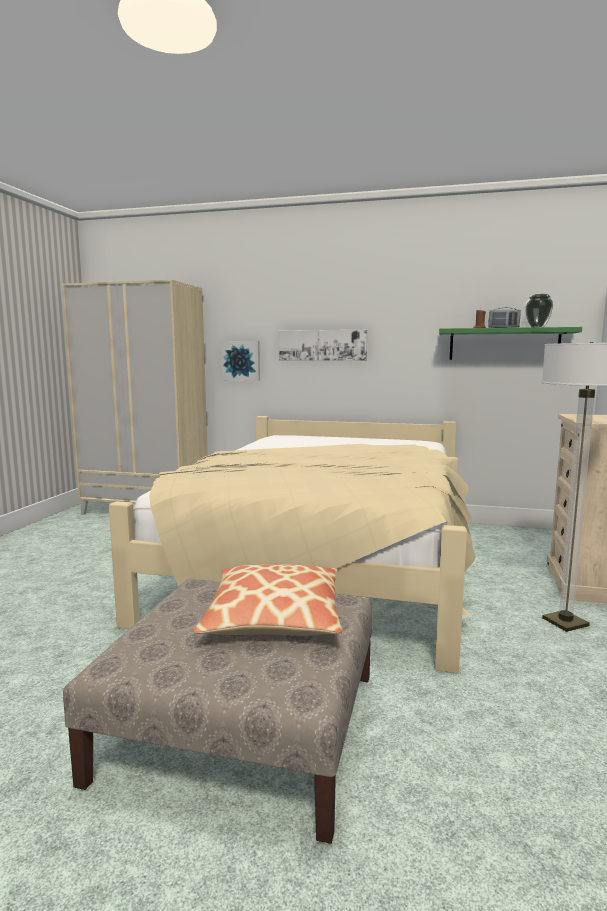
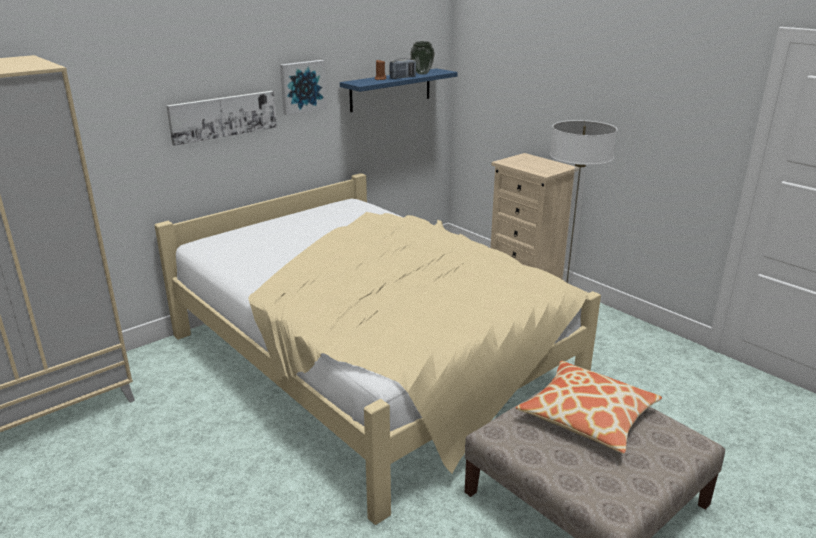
camera: 55 degrees left, 15 degrees up
(241, 361) = (115, 155): picture -> picture (302, 86)
(504, 344) = (390, 90): green shelf -> blue shelf

